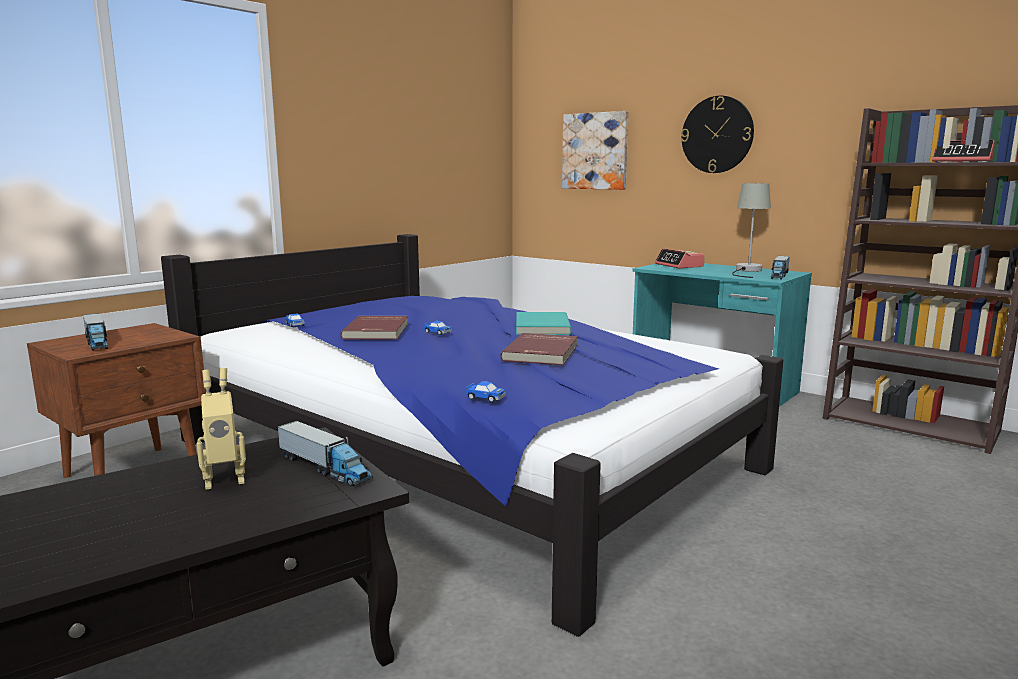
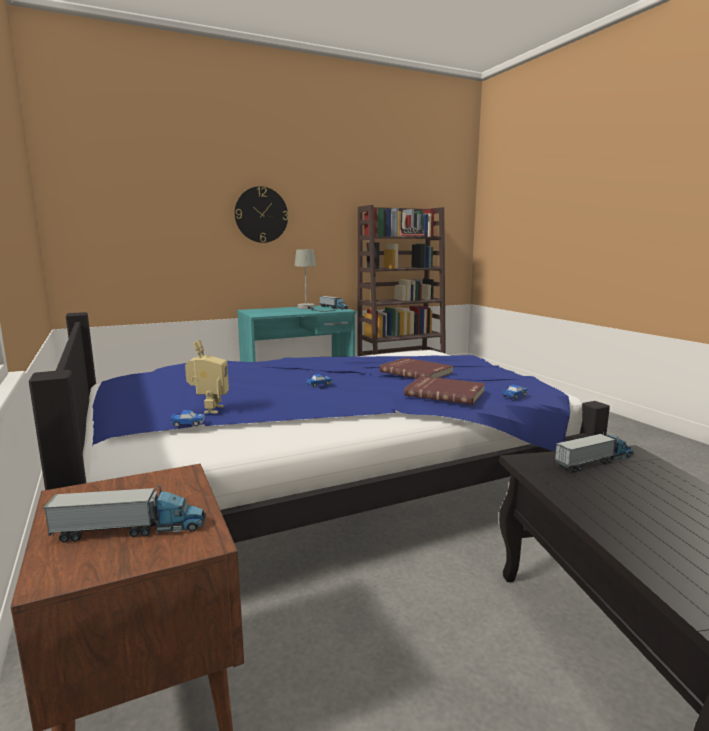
camera: 65 degrees left, 0 degrees up
(224, 479) = (618, 495): toy robot -> toy robot (209, 409)
(377, 331) = (280, 399): red book -> red book (445, 393)
(540, 327) = (341, 363): turquoise book -> none
(595, 151) = (150, 223): picture -> none
(679, 265) = (264, 311): alarm clock -> none

